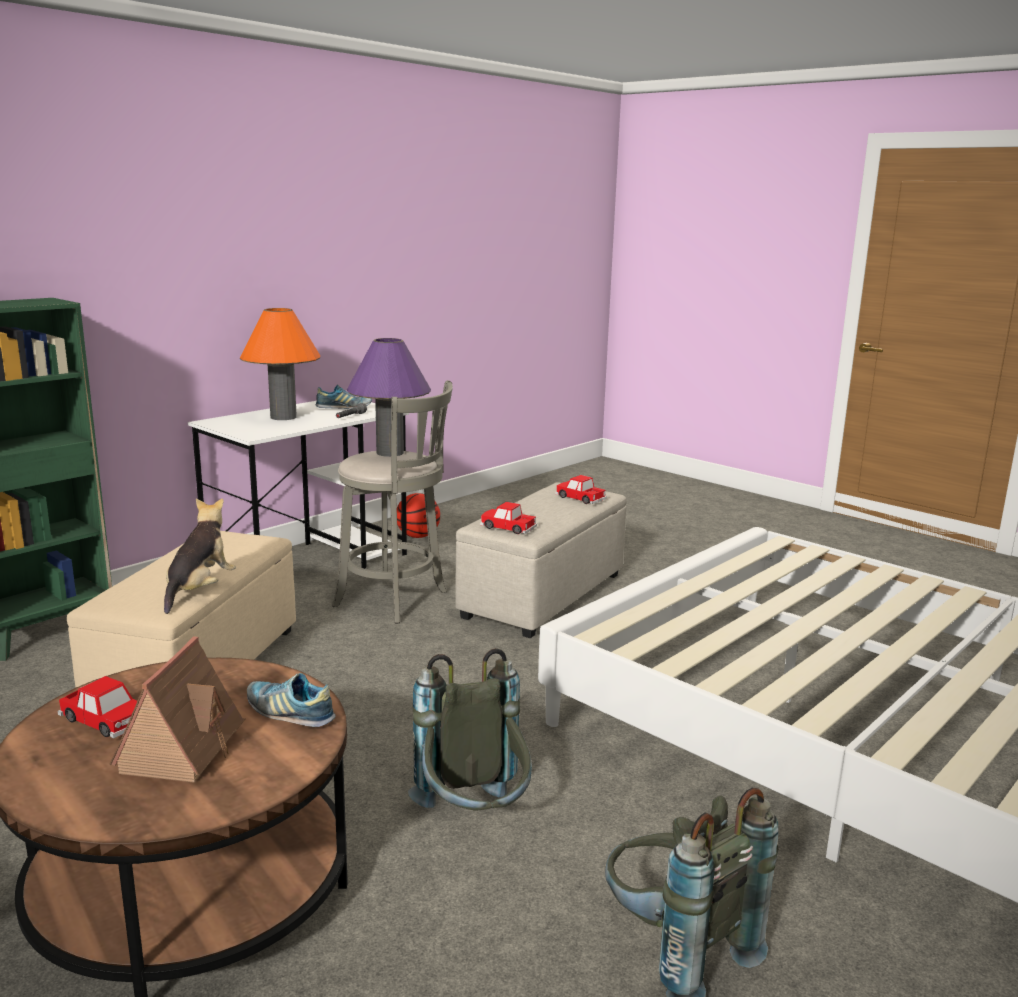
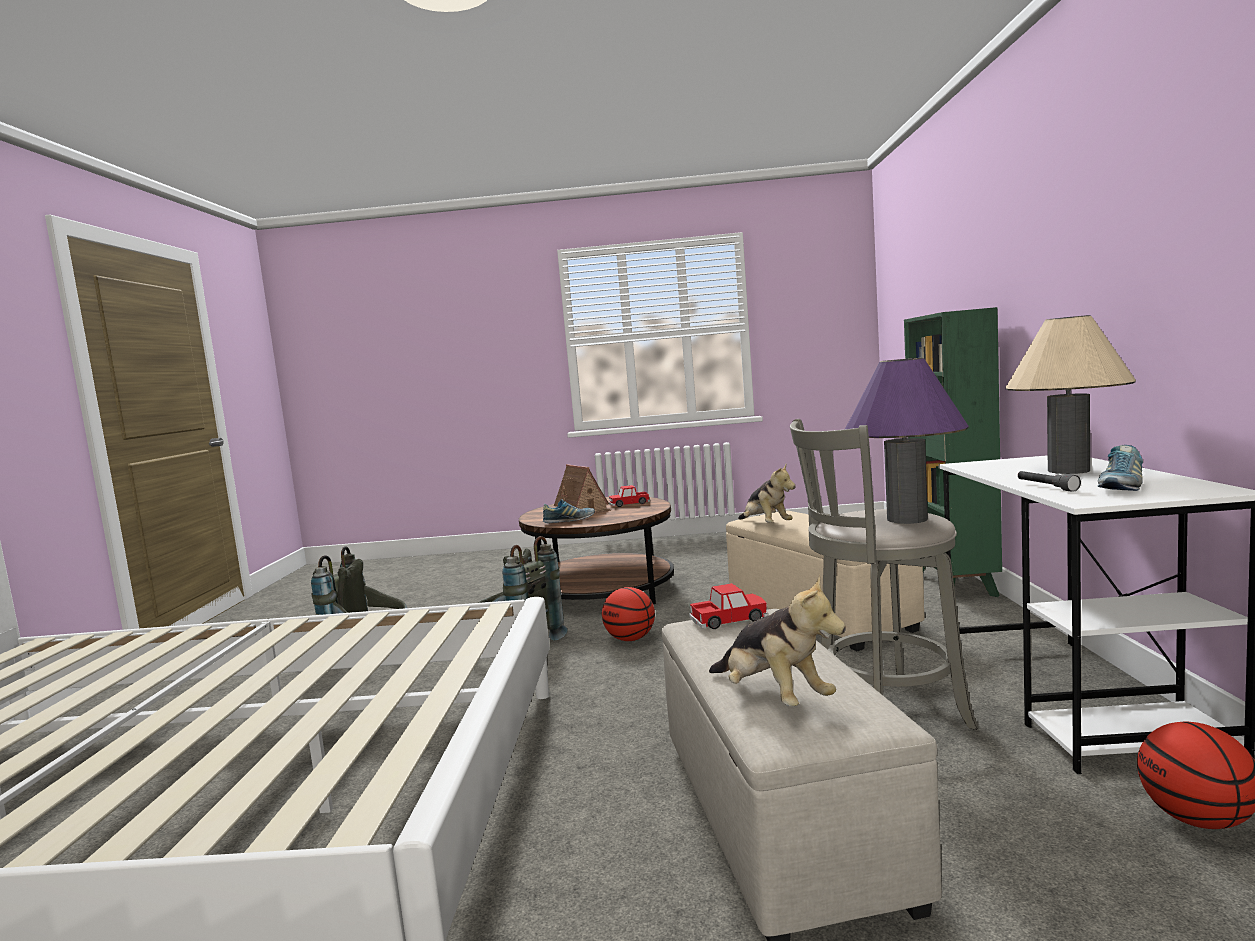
camera: 140 degrees right, 10 degrees down
(283, 417) = (1068, 470): orange table lamp -> beige table lamp
(373, 748) = (630, 639): none -> basketball
(580, 498) = (773, 697): toy car -> plush toy

